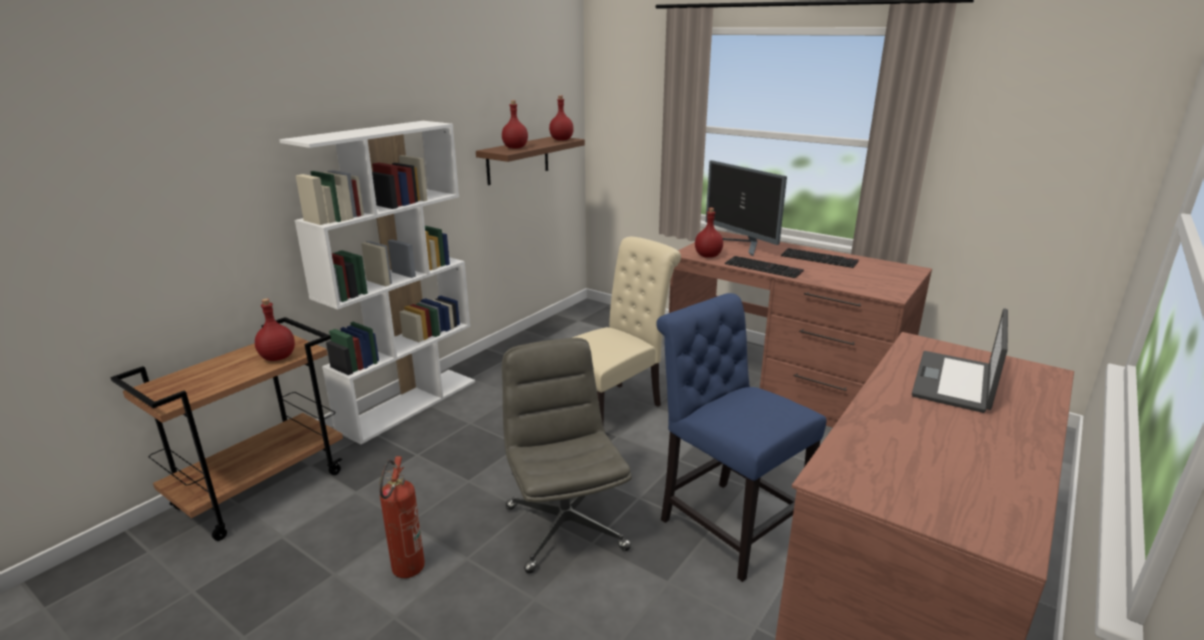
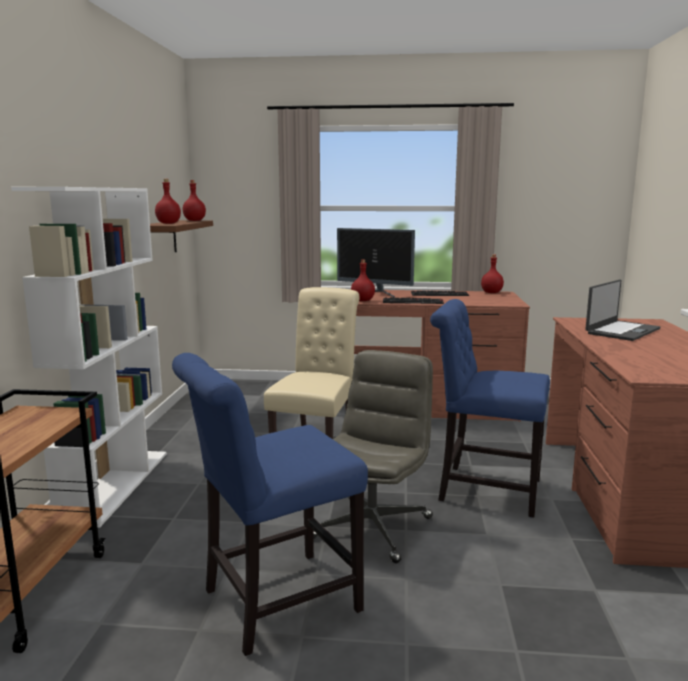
camera: 30 degrees left, 10 degrees down
(277, 357) = (45, 422): red bottle -> red bottle (491, 293)
(406, 573) = (273, 603): fire extinguisher -> blue chair
(564, 527) = (372, 527): grey office chair -> grey office chair turned 75 degrees clockwise
(955, 382) = (621, 331): laptop -> laptop turned 135 degrees counterclockwise

